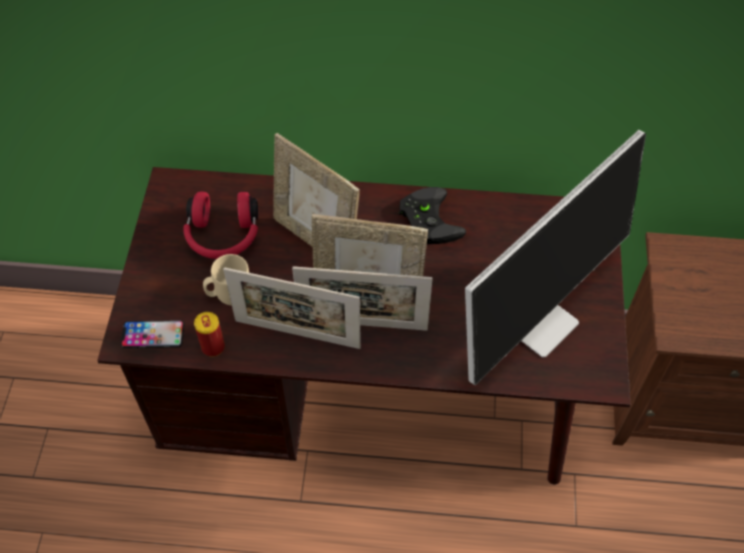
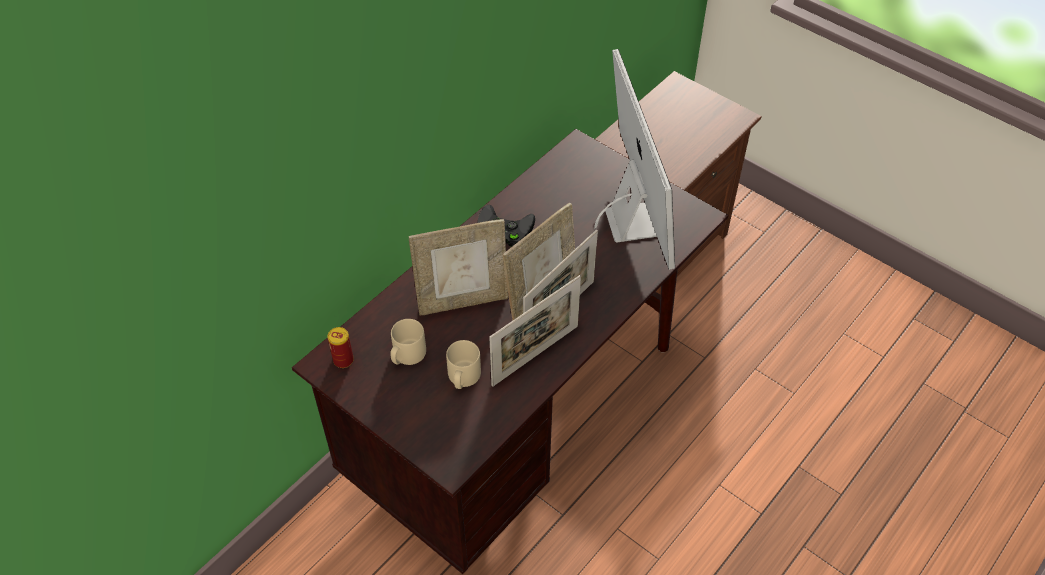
camera: 55 degrees left, 5 degrees down
(153, 334) = (460, 445): phone -> none
(213, 347) = (504, 412): can -> can (343, 360)
(223, 236) = (407, 355): red headphones -> beige mug

